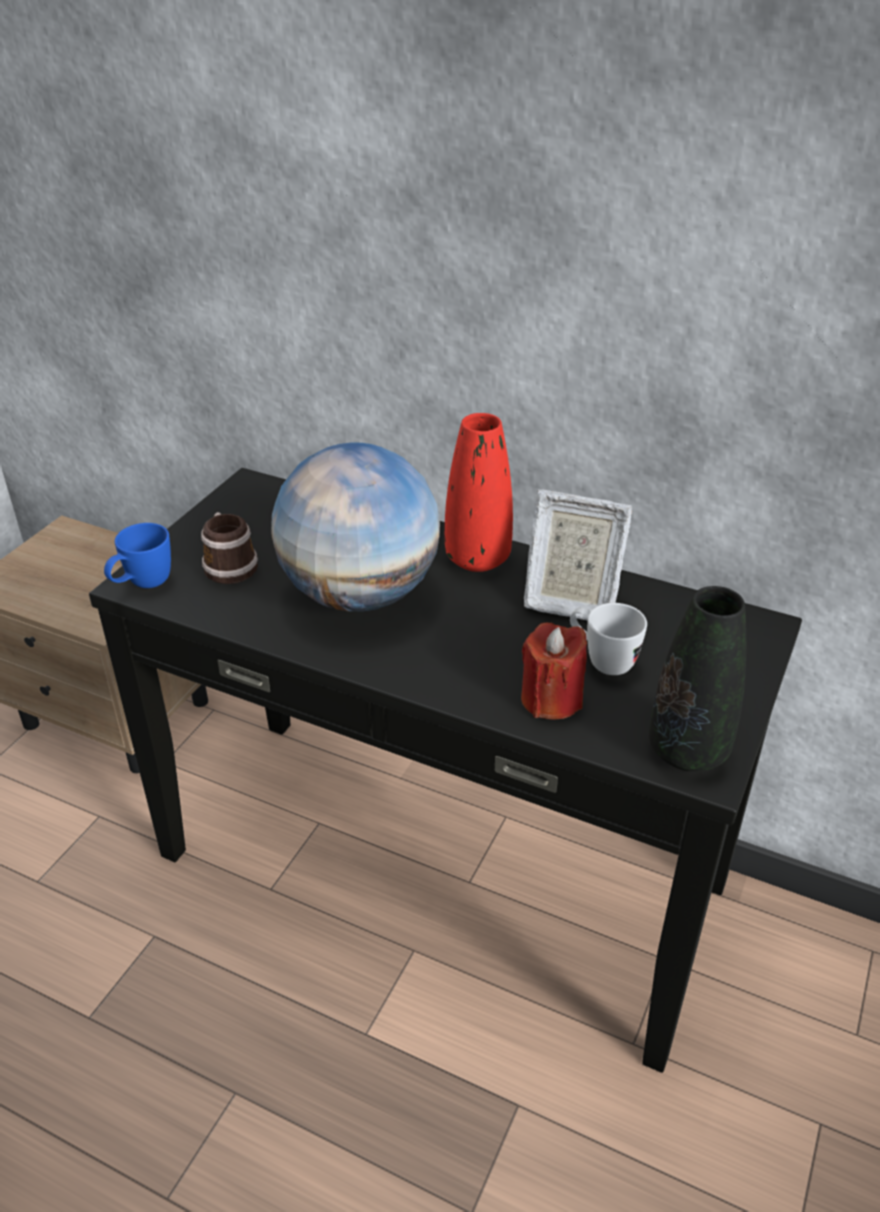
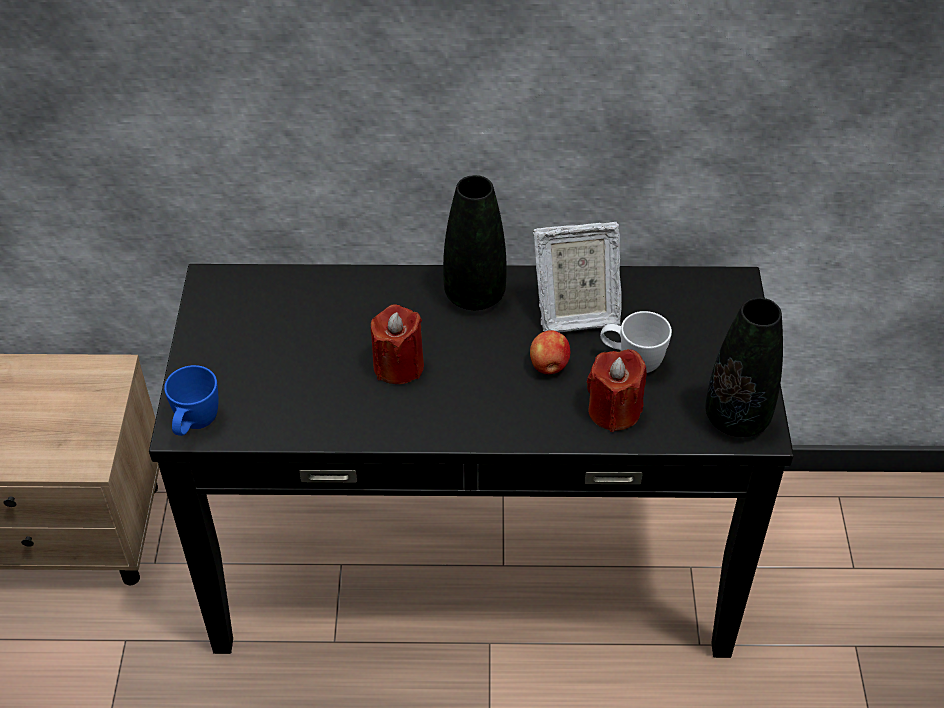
camera: 25 degrees left, 10 degrees up
(229, 564) = (259, 376): mug -> none
(361, 594) = (398, 366): globe -> red candle
(477, 559) = (474, 295): red vase -> black vase
(509, 639) = (549, 366): none -> apple

